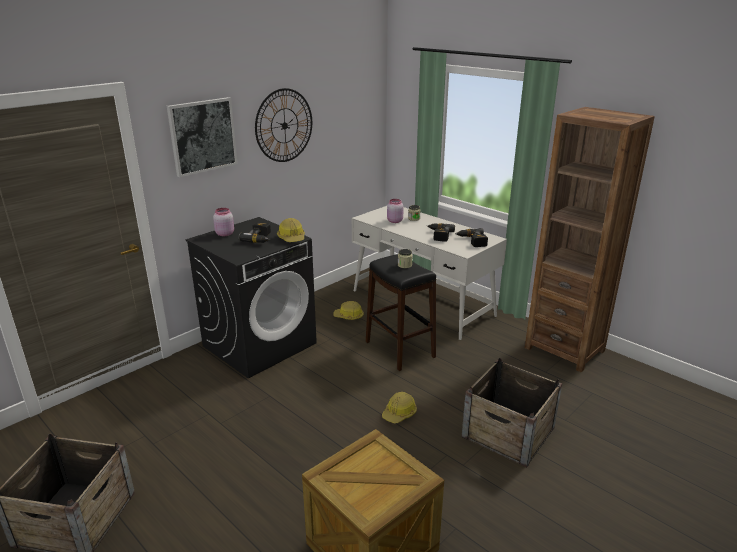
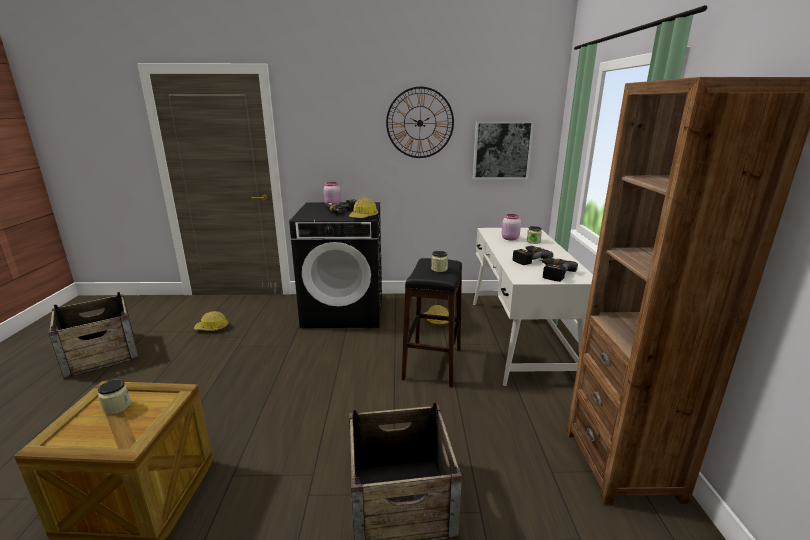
camera: 45 degrees right, 5 degrees down
(202, 136) = (332, 118): picture -> picture (502, 150)
(358, 474) = (117, 407): none -> jar
(399, 413) = (342, 412): hard hat -> hard hat (212, 328)

